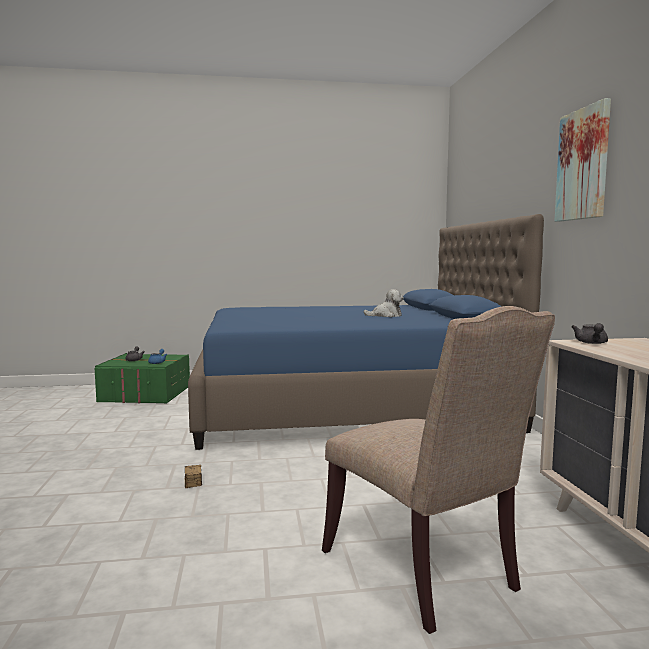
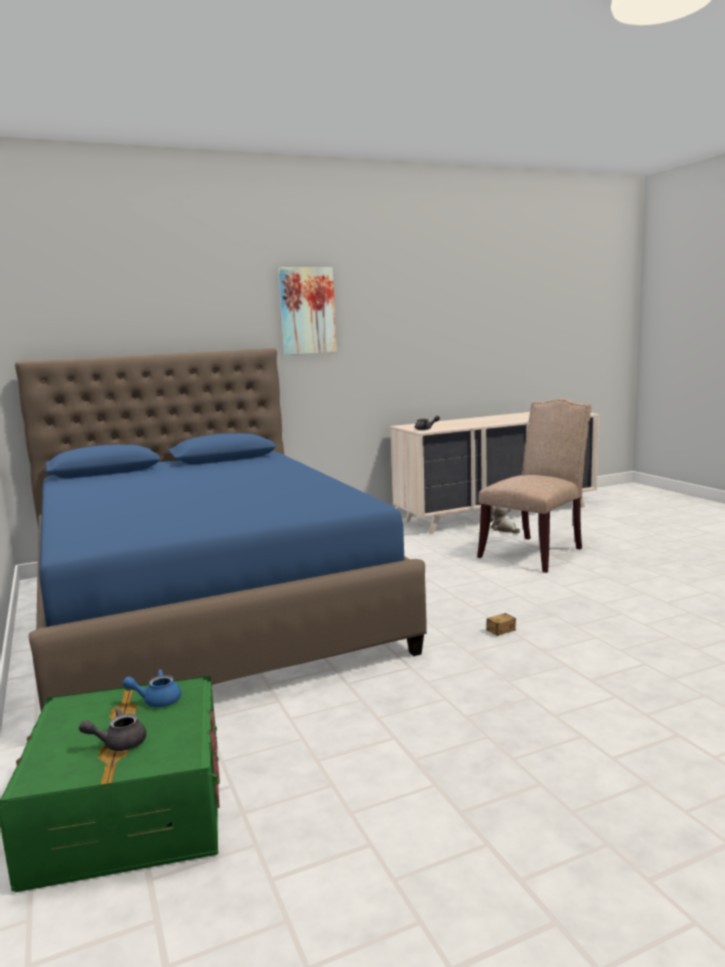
camera: 105 degrees left, 5 degrees up
(386, 315) = (212, 475): plush toy -> plush toy (505, 529)

